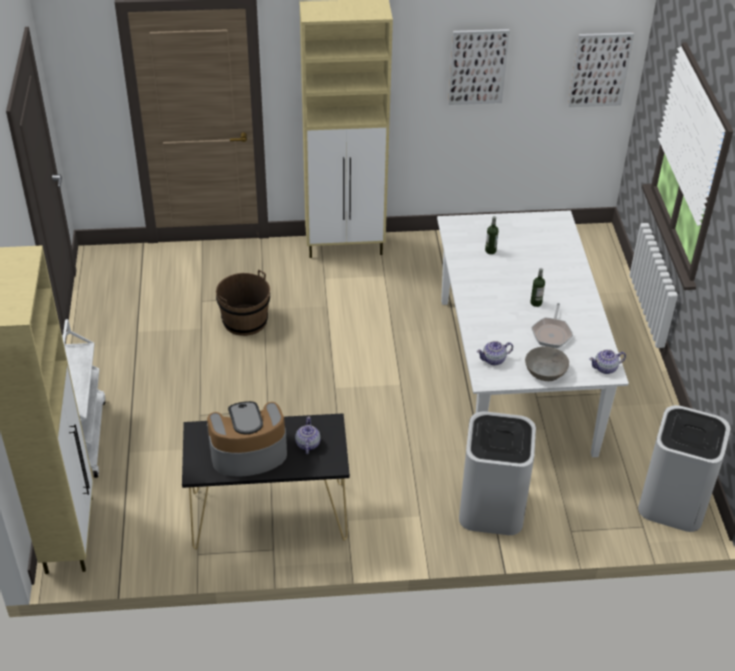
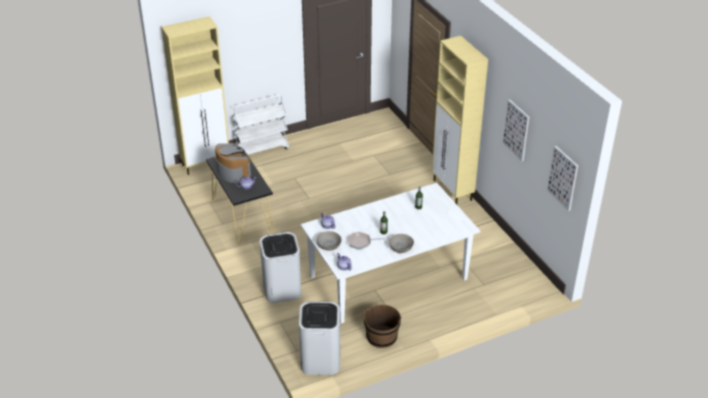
camera: 70 degrees right, 5 degrees down
(245, 320) = (368, 173): brown bucket -> brown bucket (381, 337)
(581, 296) = (400, 248): none -> grey bowl

